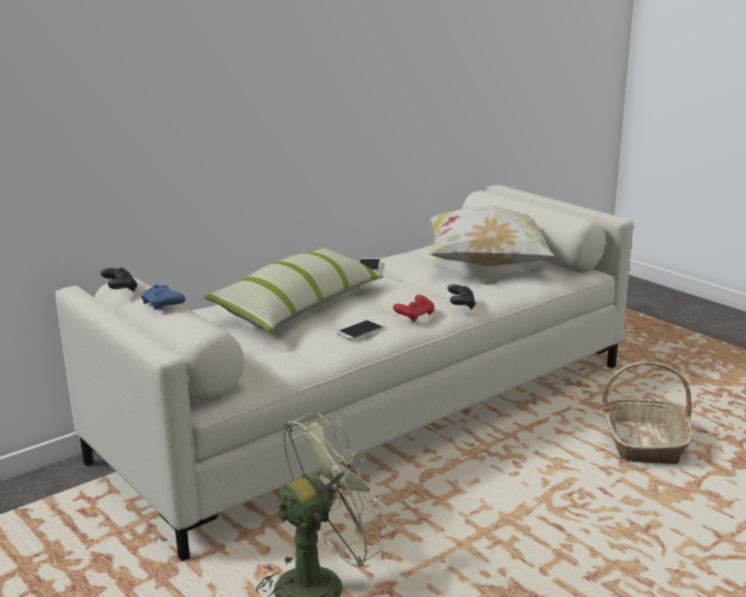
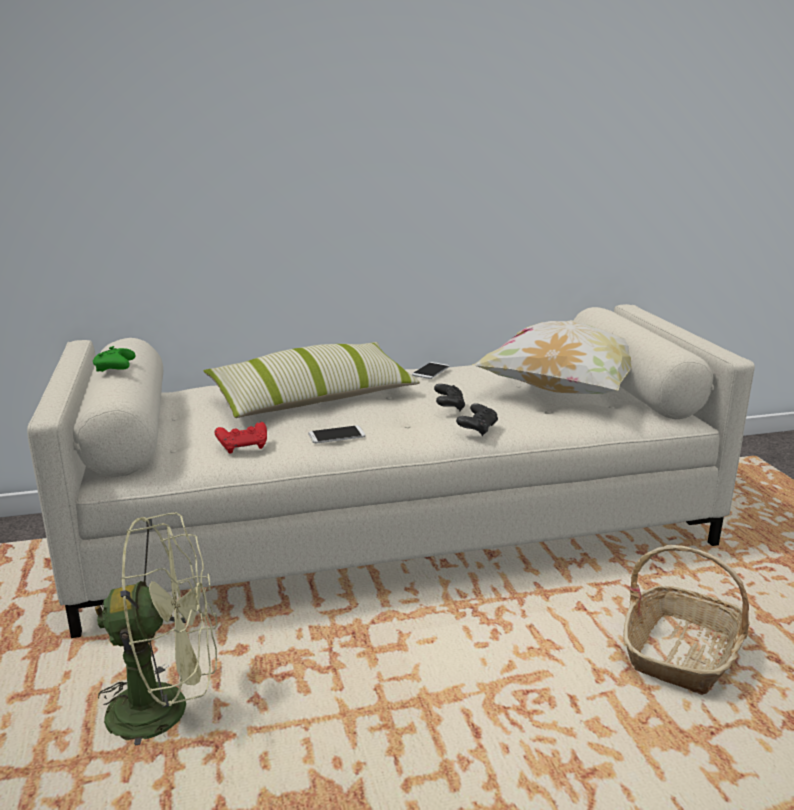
camera: 25 degrees right, 0 degrees up
(120, 289) = (107, 348): black game controller -> black game controller (449, 406)
(163, 305) = (115, 369): blue game controller -> green game controller
(415, 316) = (411, 432): red game controller -> red game controller (243, 447)

